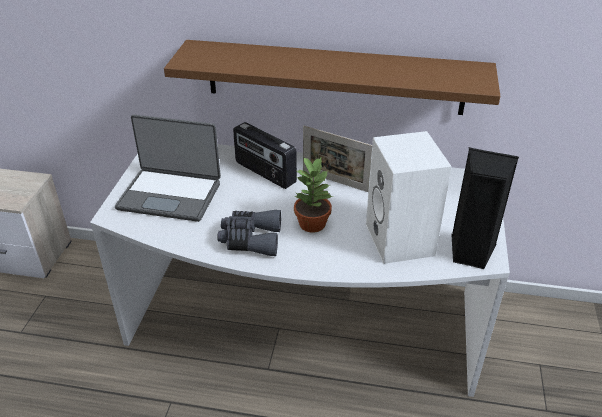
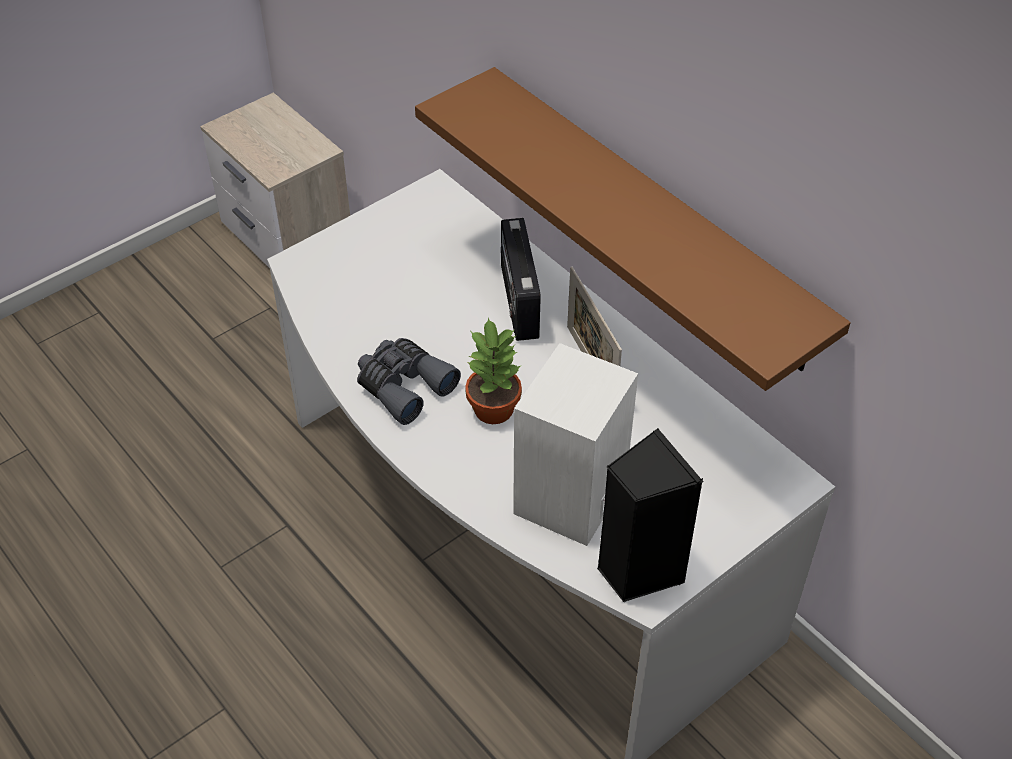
camera: 40 degrees right, 10 degrees up
(170, 195) = (381, 271): laptop -> none

